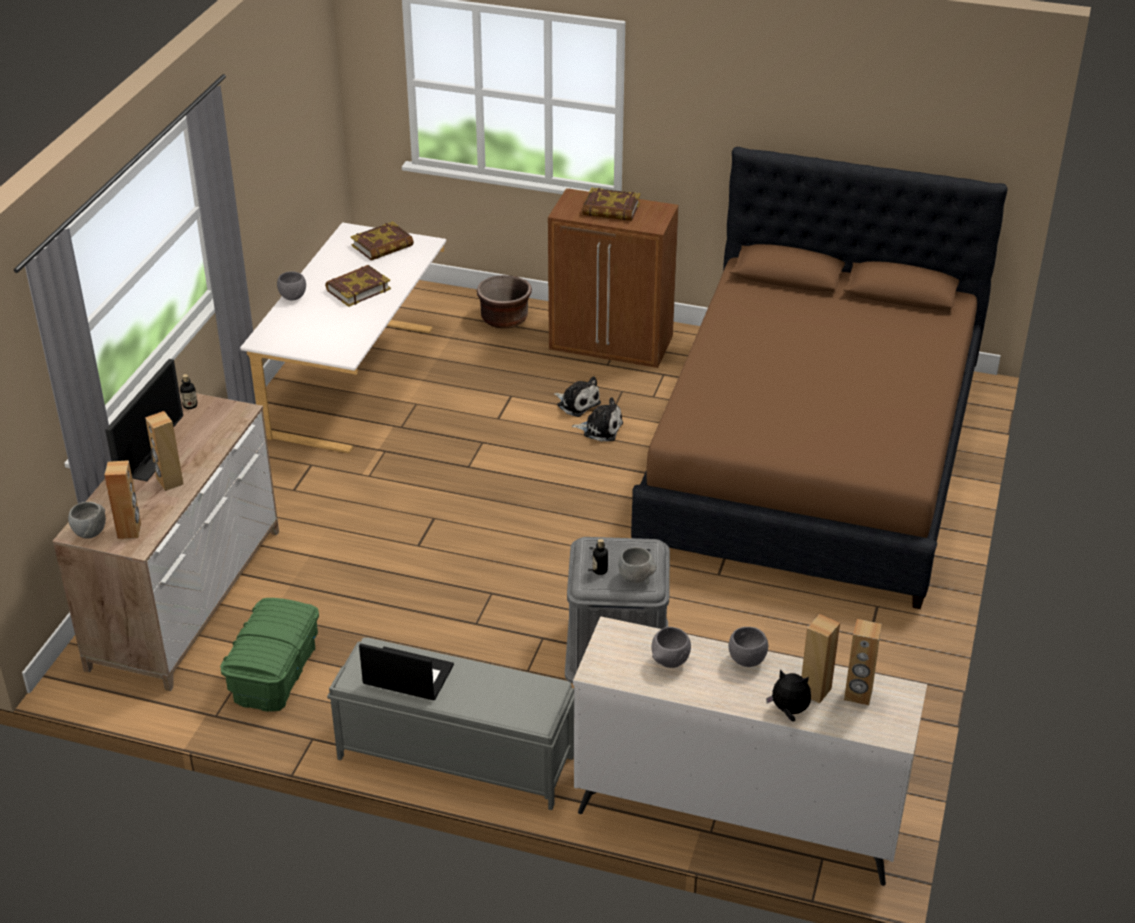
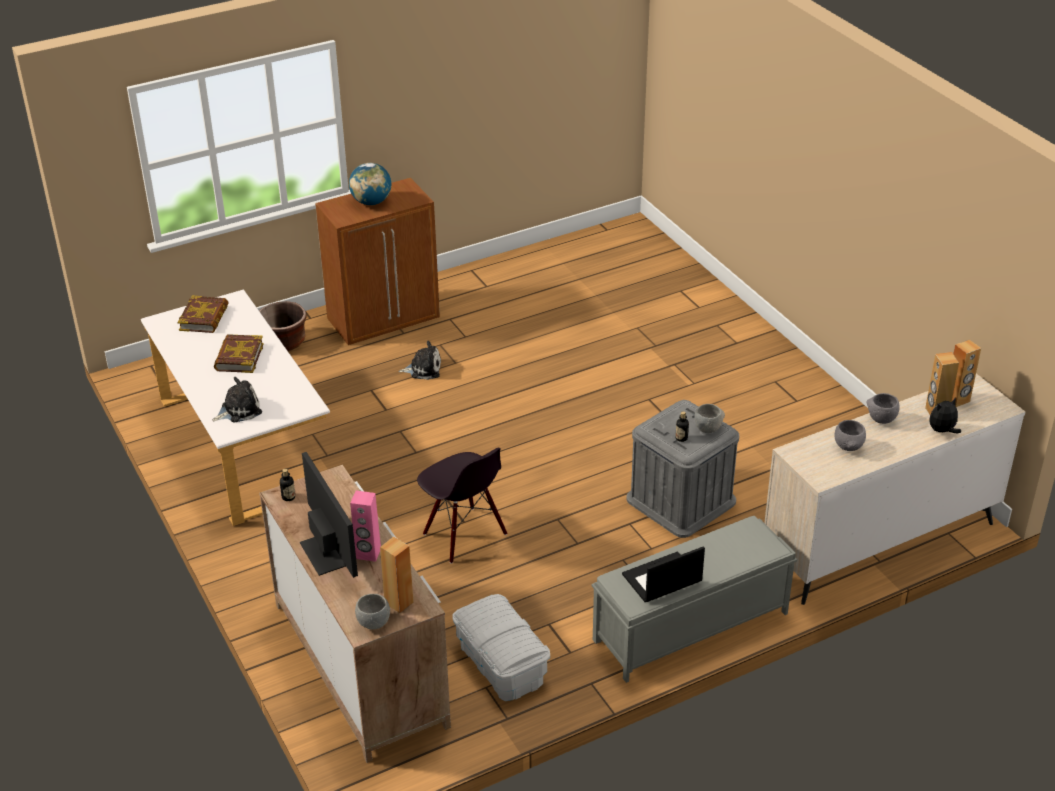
camera: 45 degrees left, 0 degrees up
(169, 482) = (368, 554): brown speaker -> pink speaker
(274, 672) = (500, 663): green storage box -> white storage box
(293, 297) = (198, 389): grey bowl -> none
(402, 555) = (464, 535): none -> black chair
(600, 429) = (464, 376): plush toy -> plush toy (239, 410)
(611, 209) = (371, 202): book -> globe
(814, 458) = (617, 318): brown bed -> none

